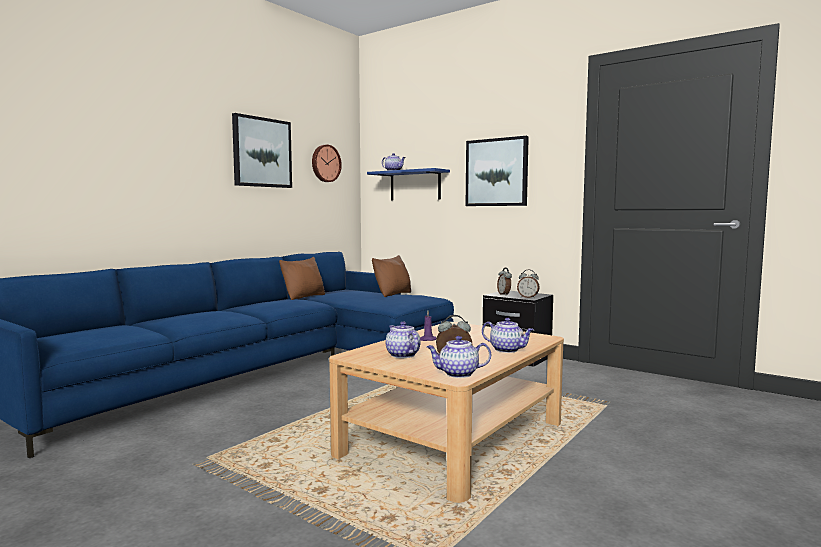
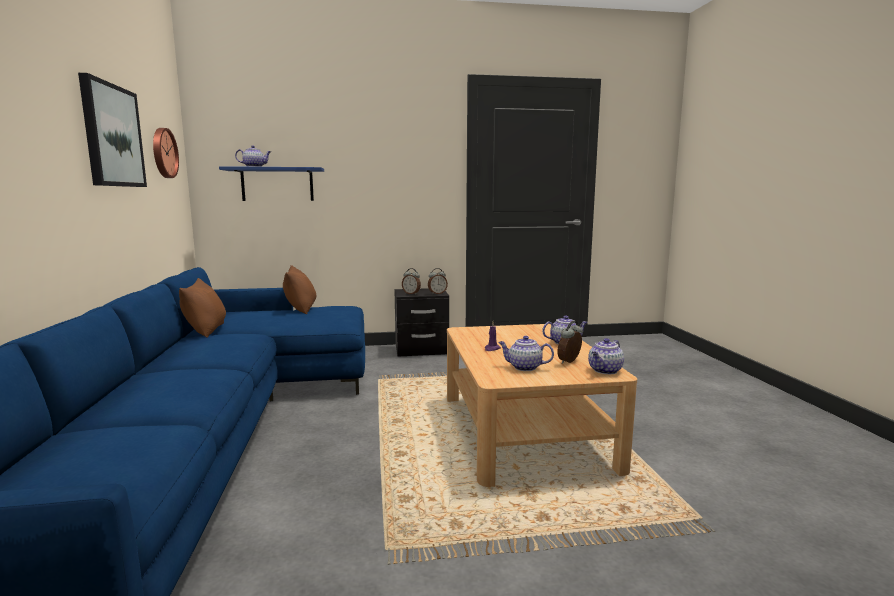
camera: 45 degrees left, 5 degrees up
(497, 172) = (380, 174): picture -> none

